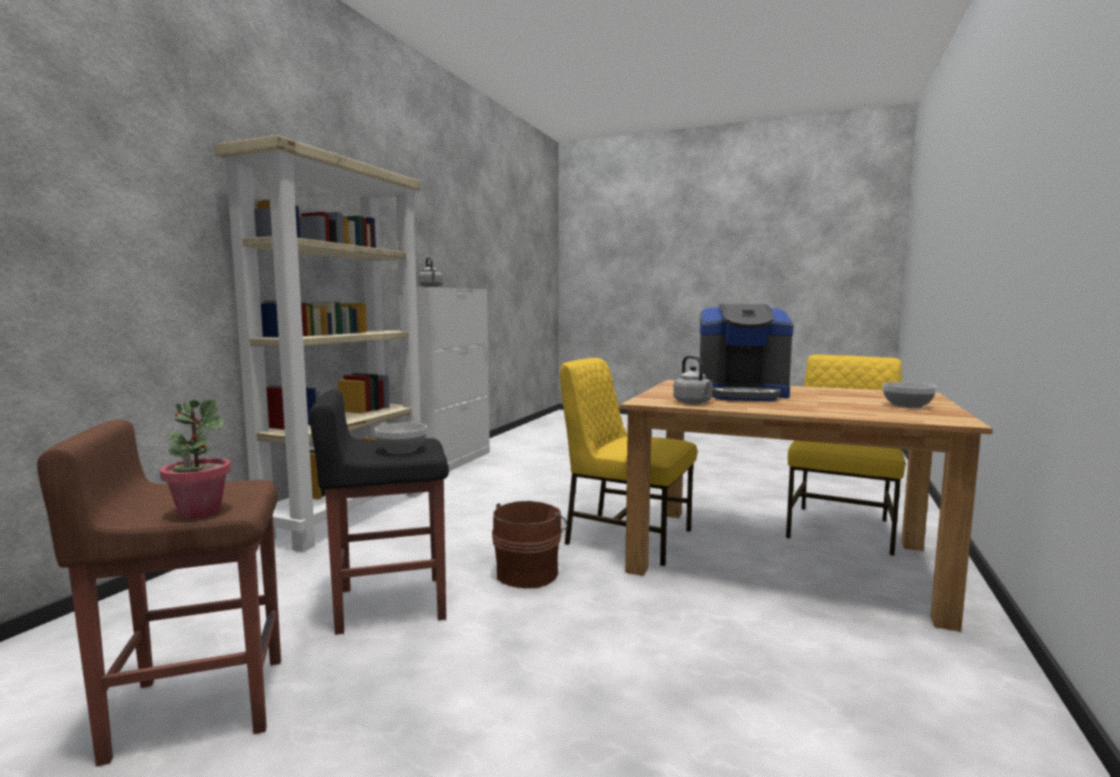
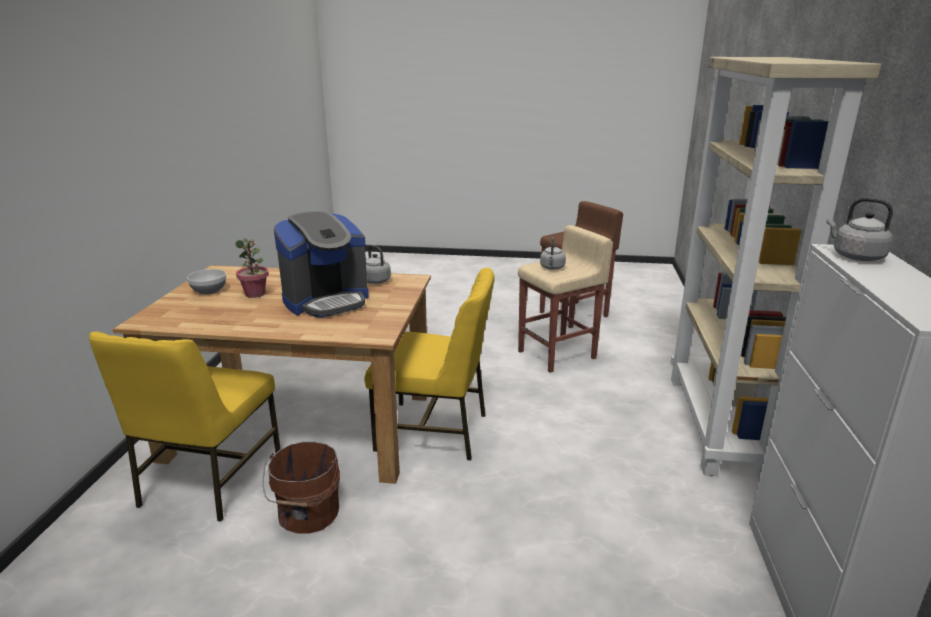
camera: 165 degrees right, 15 degrees up
(199, 512) = (562, 235): potted plant -> potted plant (255, 294)
(389, 604) = (558, 354): black stool -> beige stool
(401, 449) = (552, 268): bowl -> grey kettle
(529, 573) = (494, 384): brown bucket -> brown bucket (307, 514)
(742, 394) = (326, 301): coffee machine -> coffee machine turned 150 degrees clockwise

